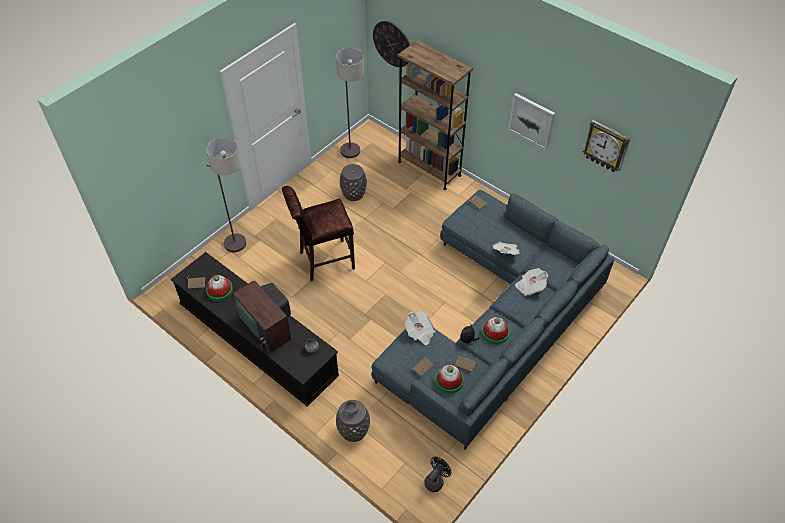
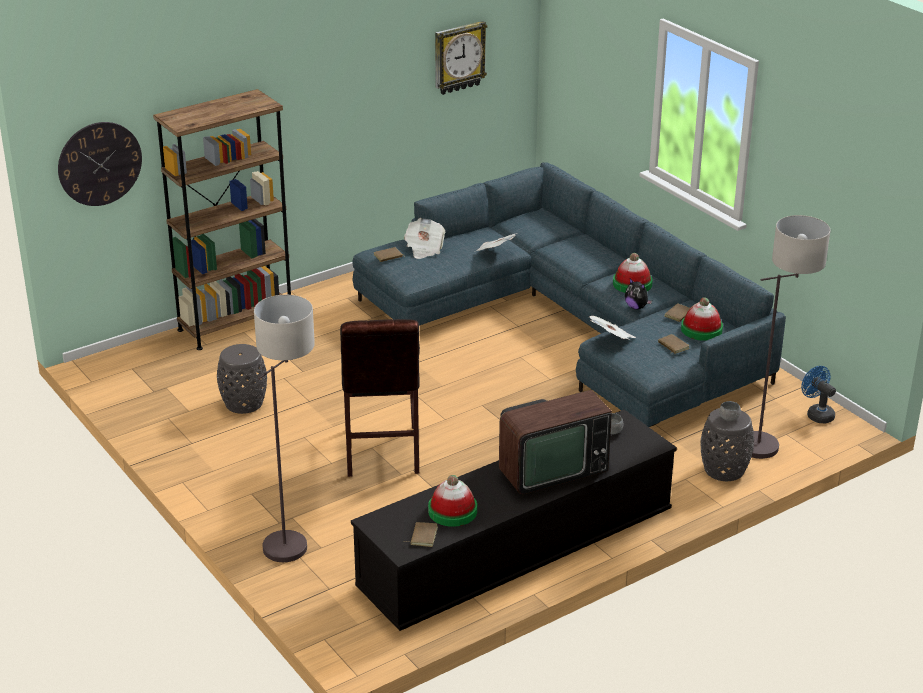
camera: 75 degrees left, 20 degrees down
(353, 154) = (147, 390): grey floor lamp -> grey floor lamp (769, 444)
(436, 480) = (817, 414): black fan -> blue fan
(530, 286) = (564, 246): newspaper -> newspaper (424, 249)
(531, 120) = (357, 104): picture -> none

